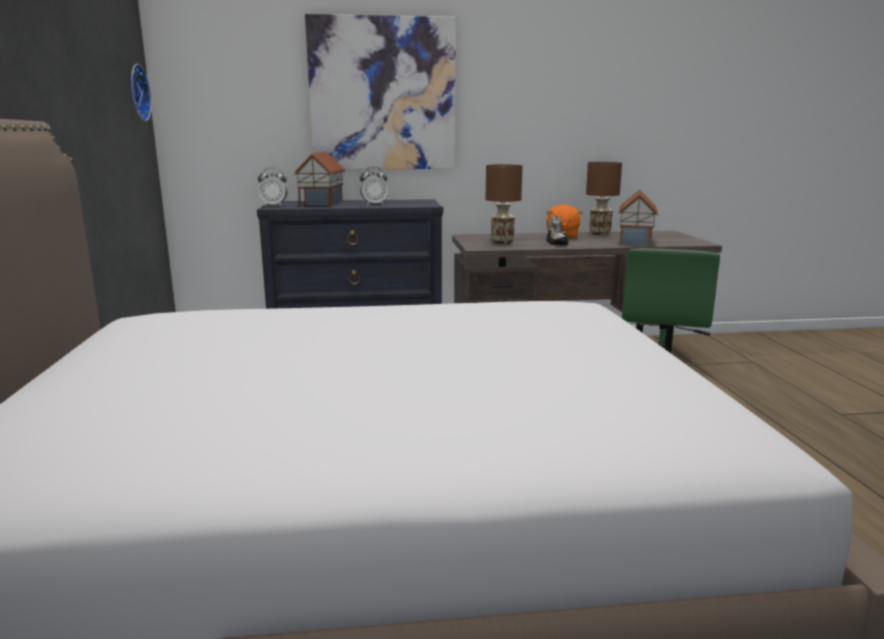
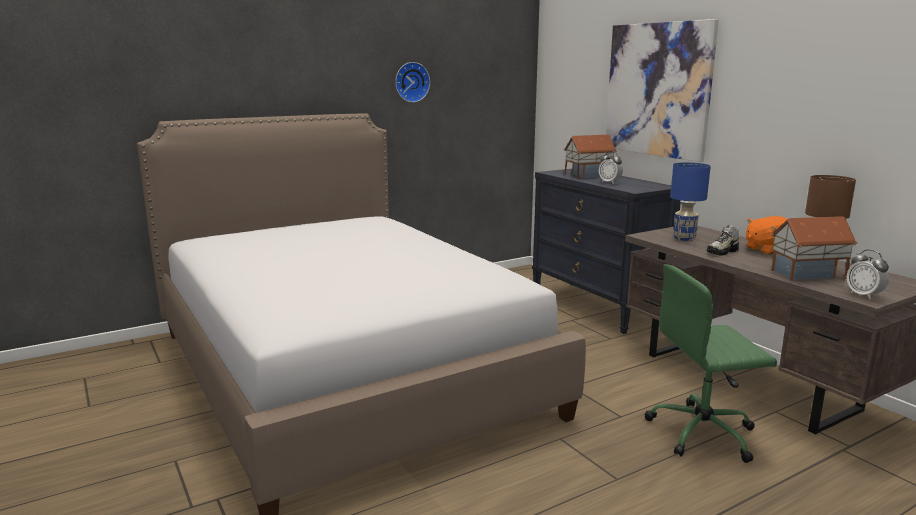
camera: 65 degrees right, 0 degrees up
(136, 92) = (511, 86): wall clock -> wall clock (411, 82)
(274, 206) = (556, 171): alarm clock -> alarm clock (864, 295)
(502, 242) = (684, 238): brown table lamp -> blue table lamp

